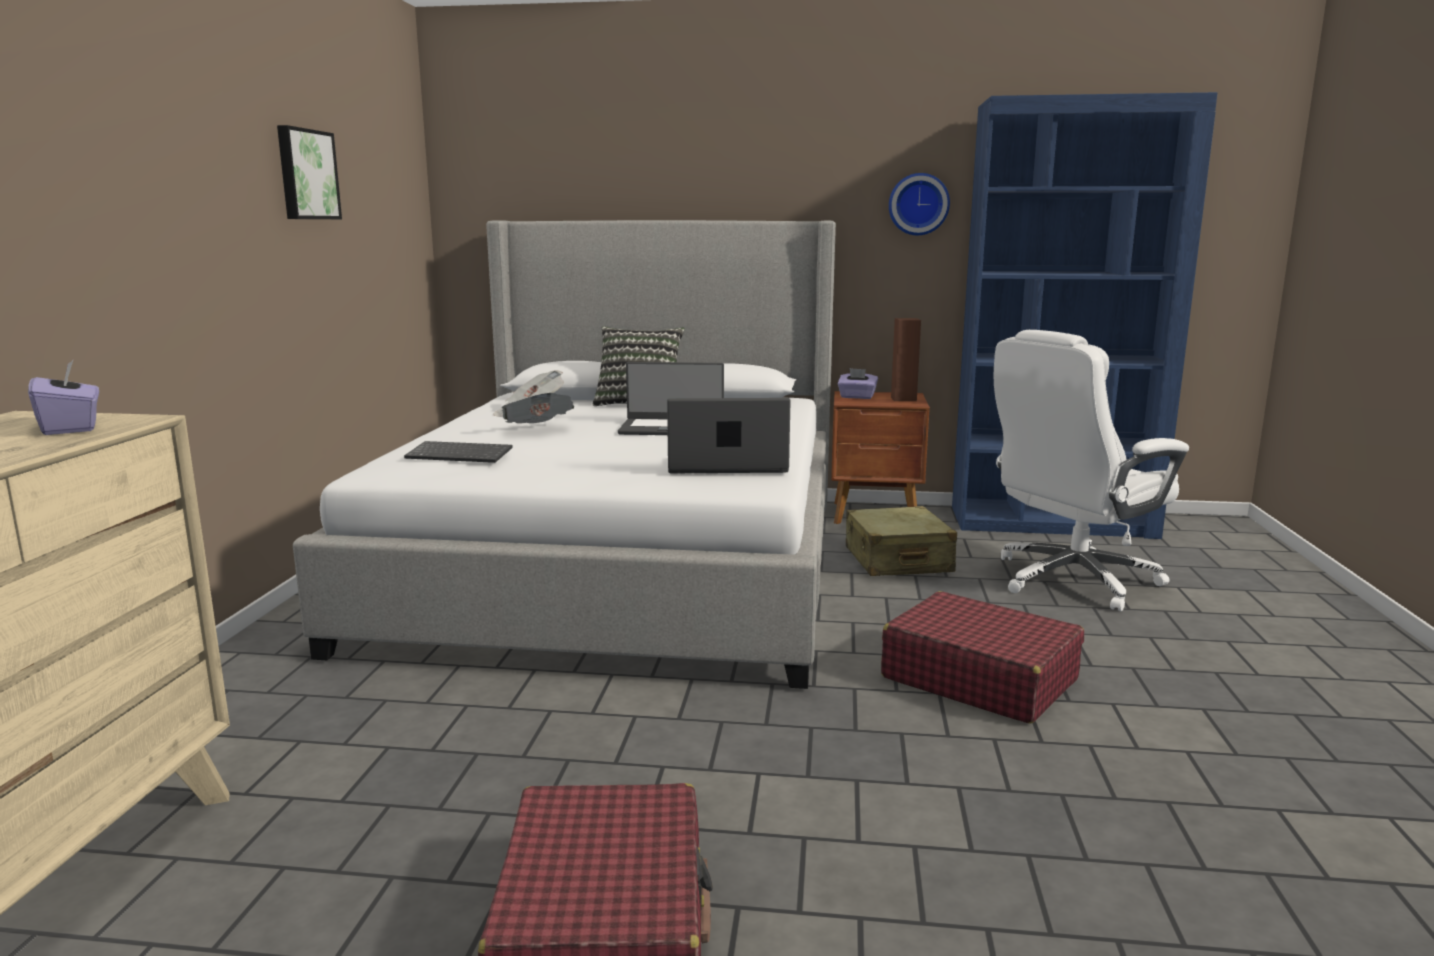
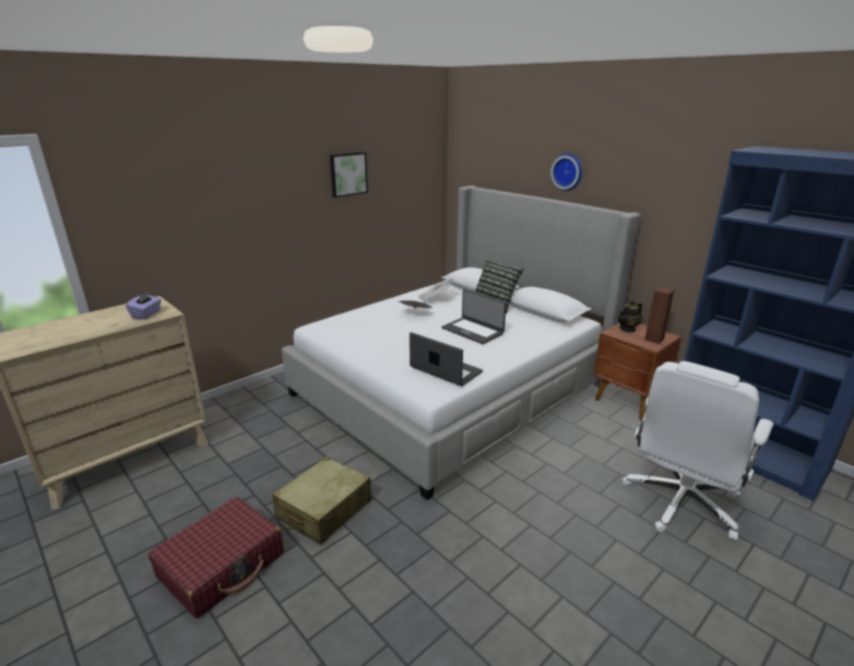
camera: 40 degrees right, 10 degrees up
(461, 454) = (356, 325): keyboard -> none
(857, 397) = (627, 329): purple tissue box -> teapot
(897, 560) = (591, 440): beige suitcase -> beige suitcase (324, 510)
(918, 204) = (701, 210): wall clock -> wall clock (568, 172)
(978, 678) = (515, 539): red suitcase -> none
(1072, 580) = (681, 503): white office chair -> white office chair turned 60 degrees counterclockwise

